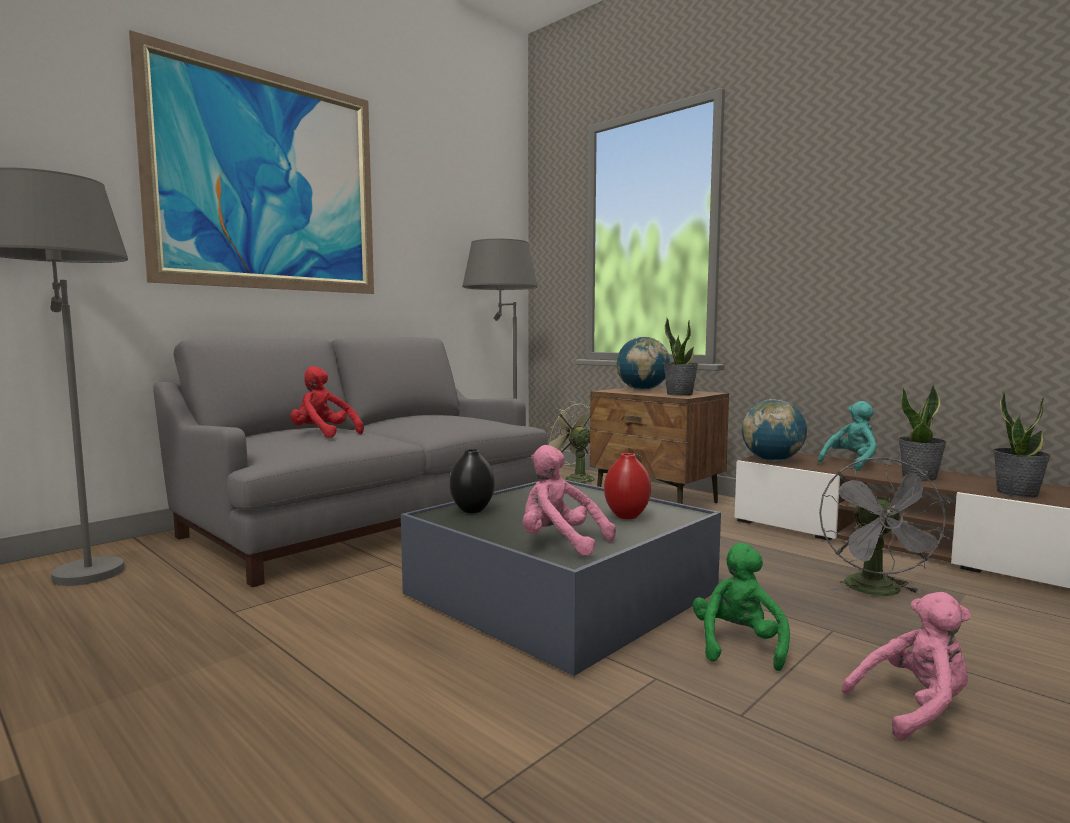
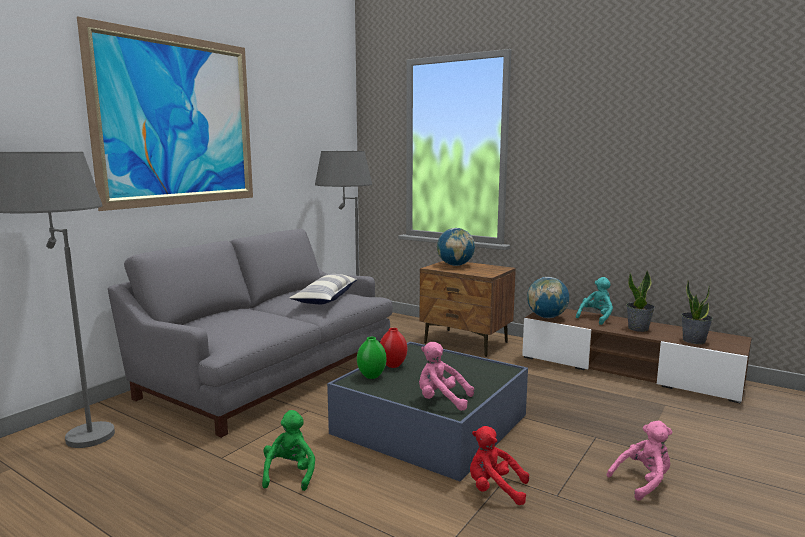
camera: 10 degrees left, 5 degrees up
(323, 435) = (246, 321): red plush toy -> red plush toy (494, 490)
(451, 420) = (326, 298): none -> pillow
(472, 510) = (372, 376): black vase -> green vase
(574, 479) = (401, 325): green fan -> none
(627, 516) = (472, 375): red vase -> red vase (393, 365)
(679, 394) = (484, 272): potted plant -> none
(738, 645) = (545, 452): green plush toy -> green plush toy (290, 474)
(878, 592) = (617, 408): grey fan -> none

